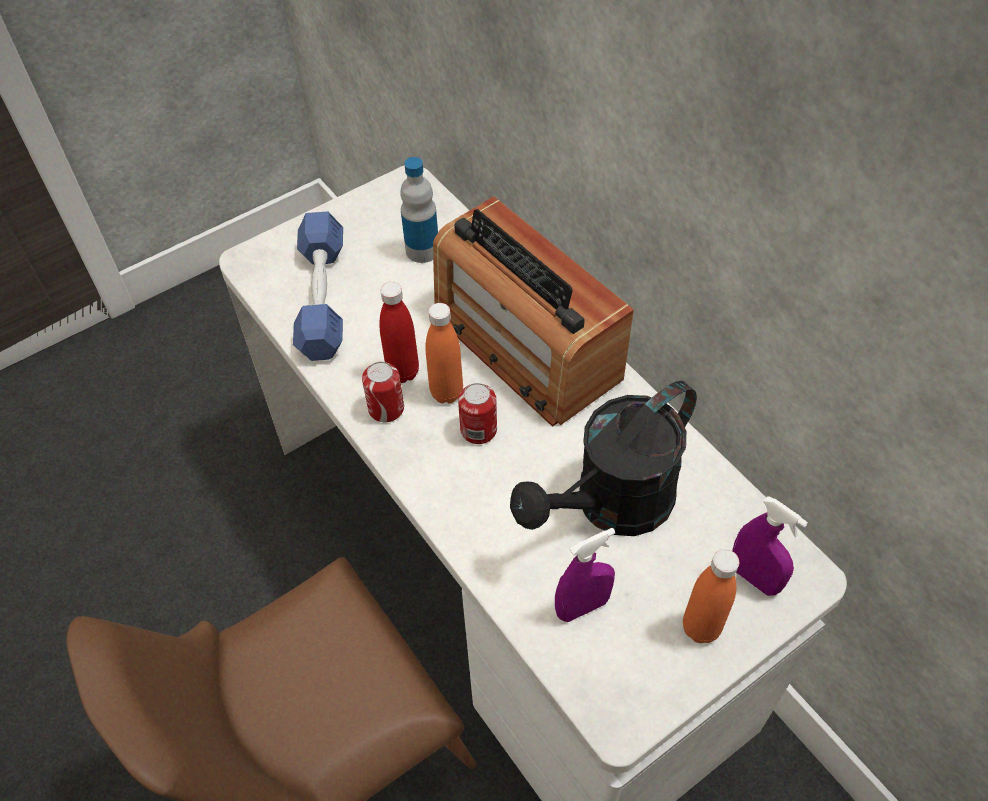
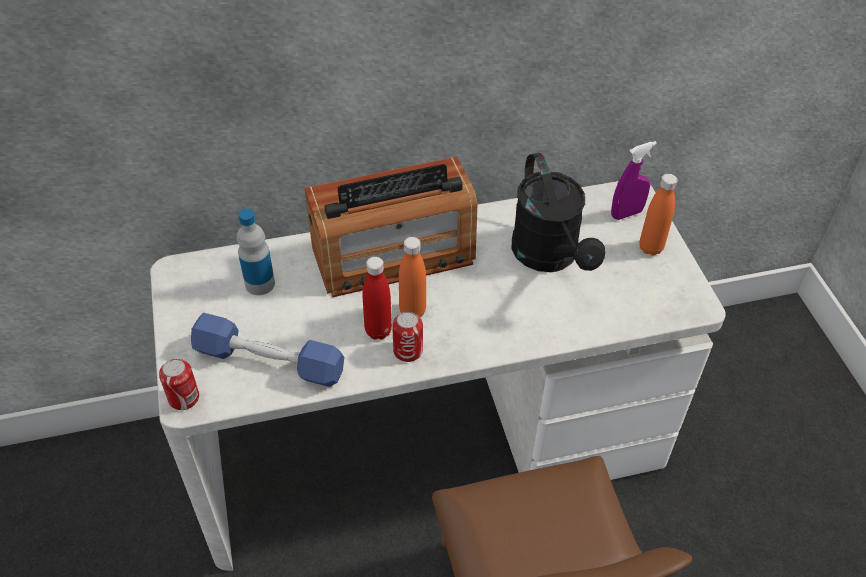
camera: 70 degrees left, 5 degrees down
(478, 430) = (455, 304): can -> can (184, 398)
(582, 607) = (617, 296): purple spray bottle -> none

